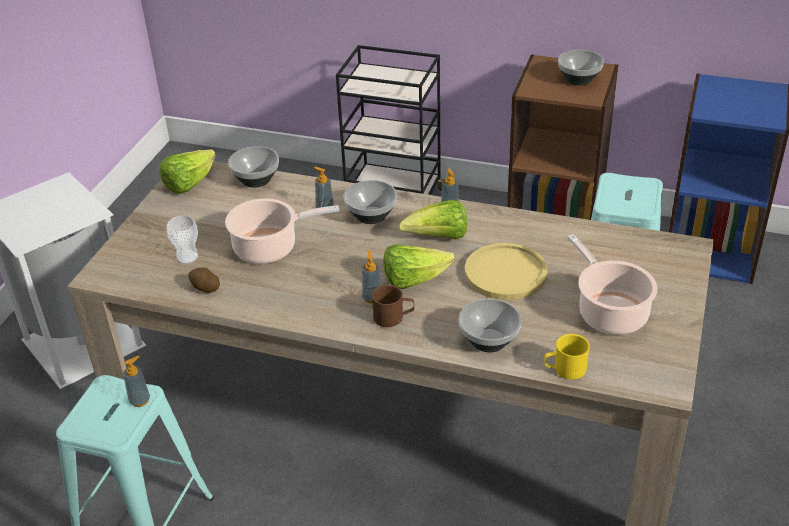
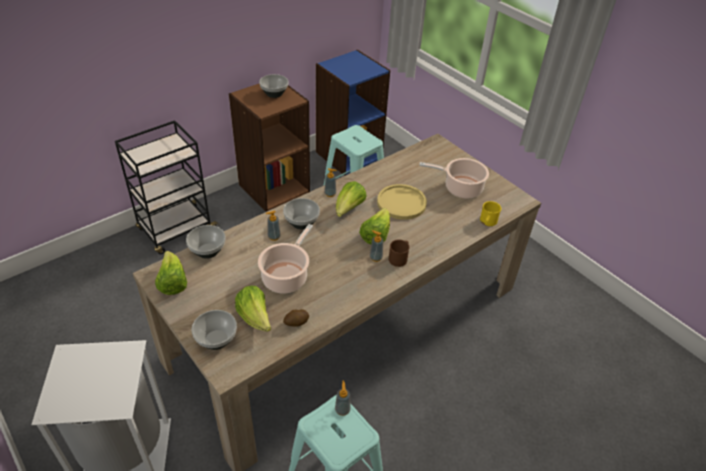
camera: 60 degrees left, 5 degrees up
(187, 257) = (255, 318): cup -> lettuce
(489, 341) = (448, 235): bowl -> bowl (217, 340)

